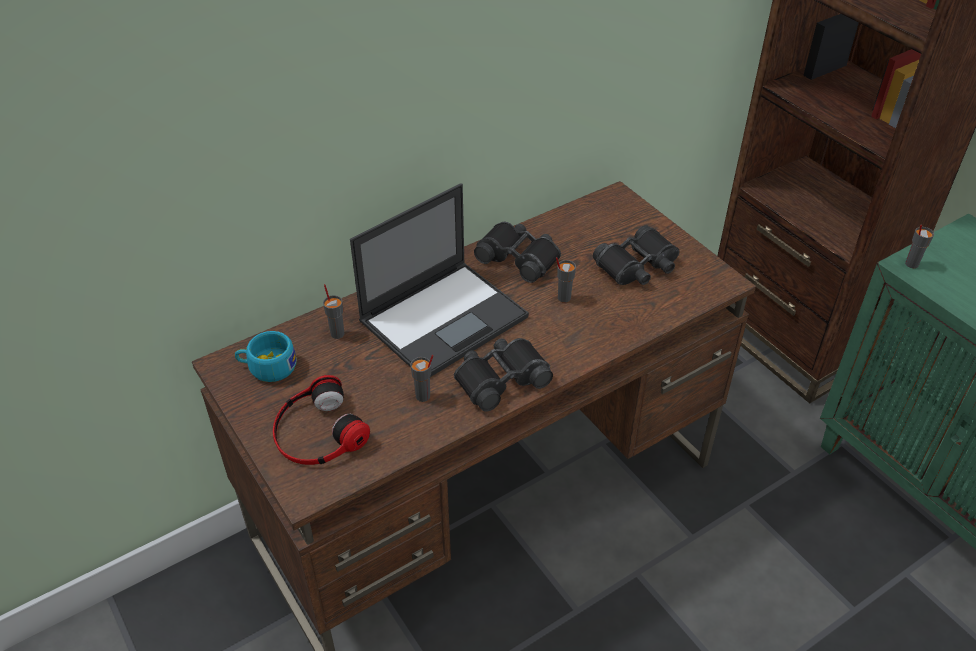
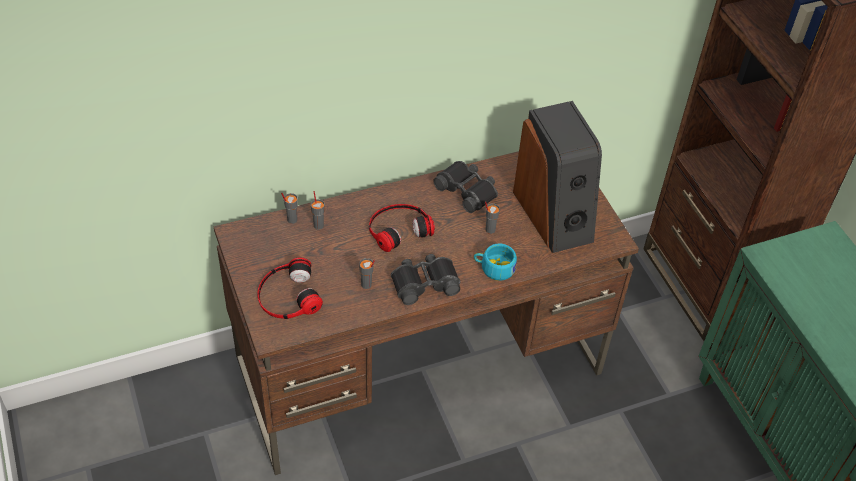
camera: 10 degrees right, 5 degrees up
(267, 367) = (264, 241): turquoise cup -> turquoise cup (494, 268)
(445, 318) = (398, 228): laptop -> headphones
(637, 266) = (554, 215): black binoculars -> speaker
(911, 264) = (766, 254): grey cup -> grey cup (291, 220)

